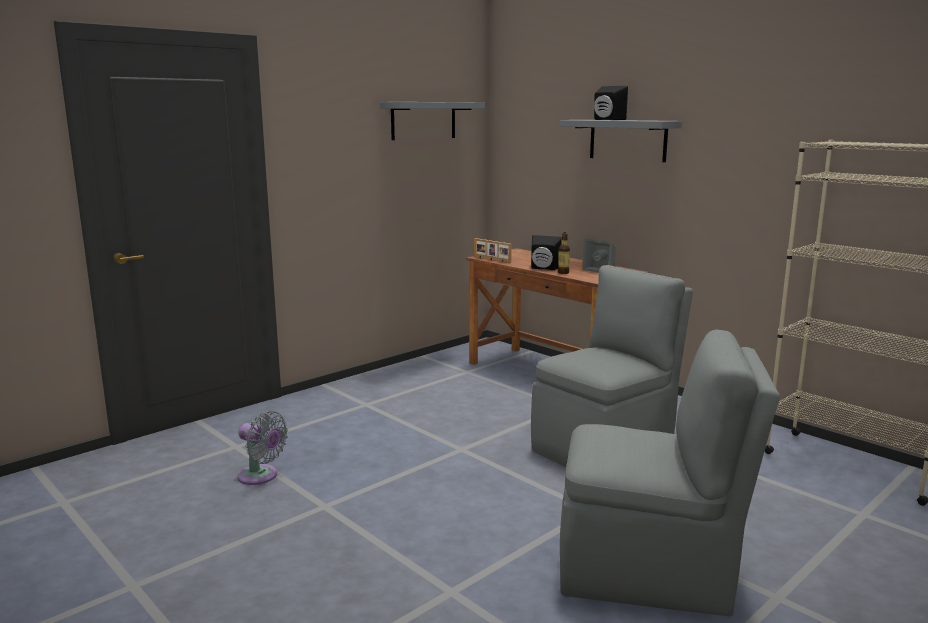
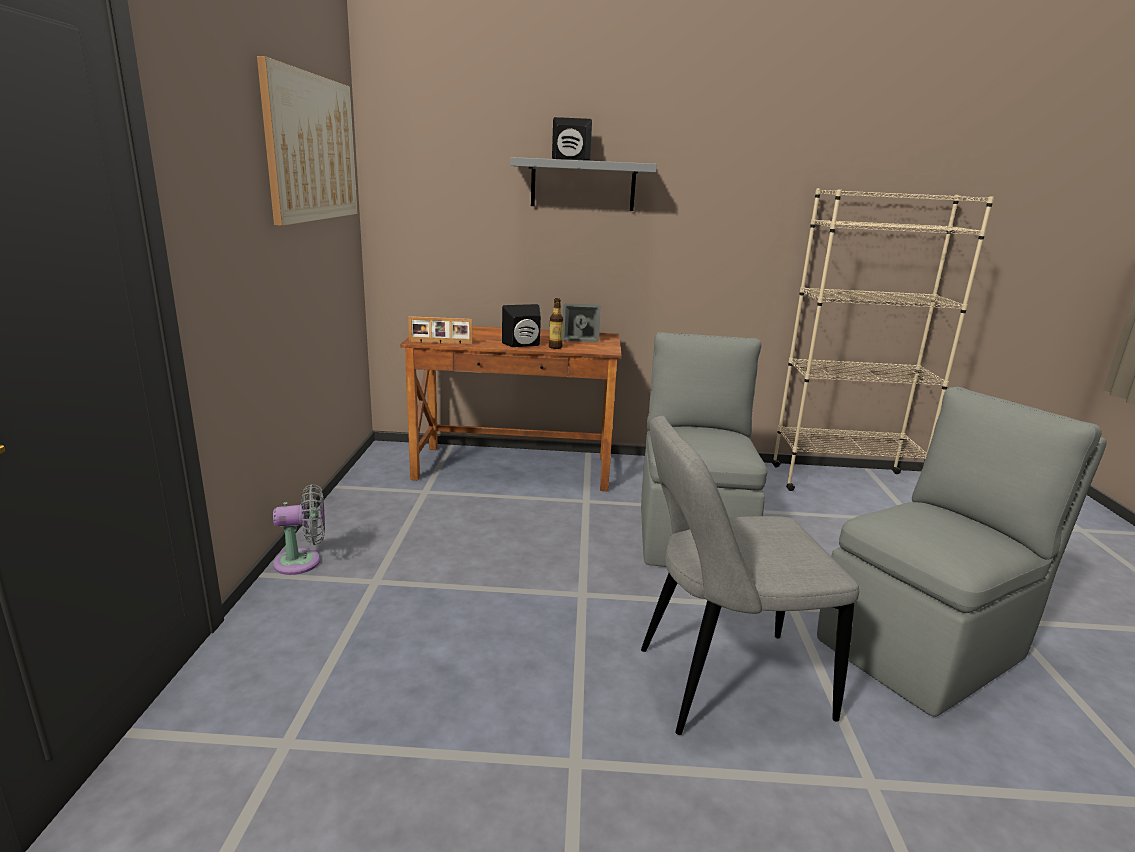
camera: 45 degrees left, 5 degrees up
(261, 476) = (414, 772): grey fan -> grey fan (303, 562)
(423, 120) = (312, 148): grey shelf -> picture
(459, 517) = (723, 683): none -> grey chair

